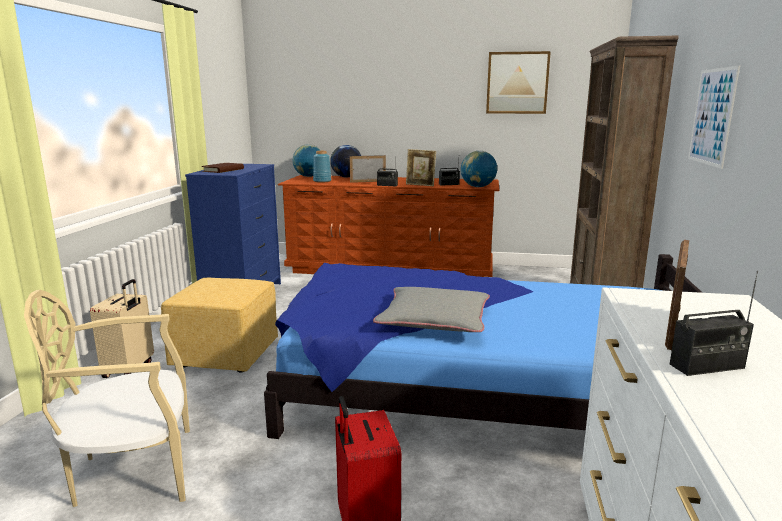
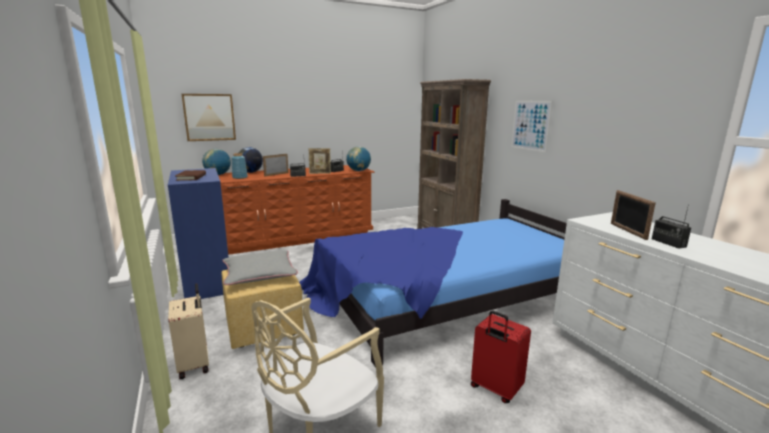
camera: 35 degrees left, 0 degrees up
(434, 319) = (447, 258): grey pillow -> grey pillow (259, 274)
(517, 83) = (364, 100): picture -> picture (209, 117)
(707, 366) = (668, 243): radio -> radio turned 120 degrees clockwise

